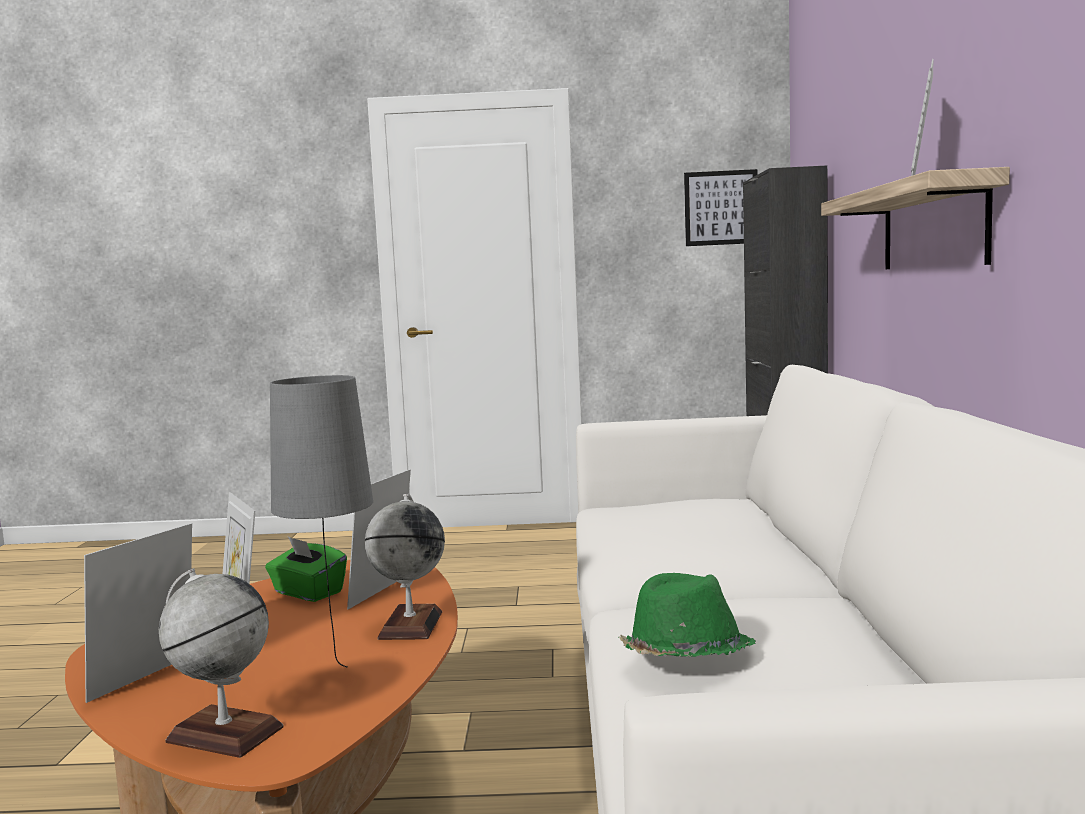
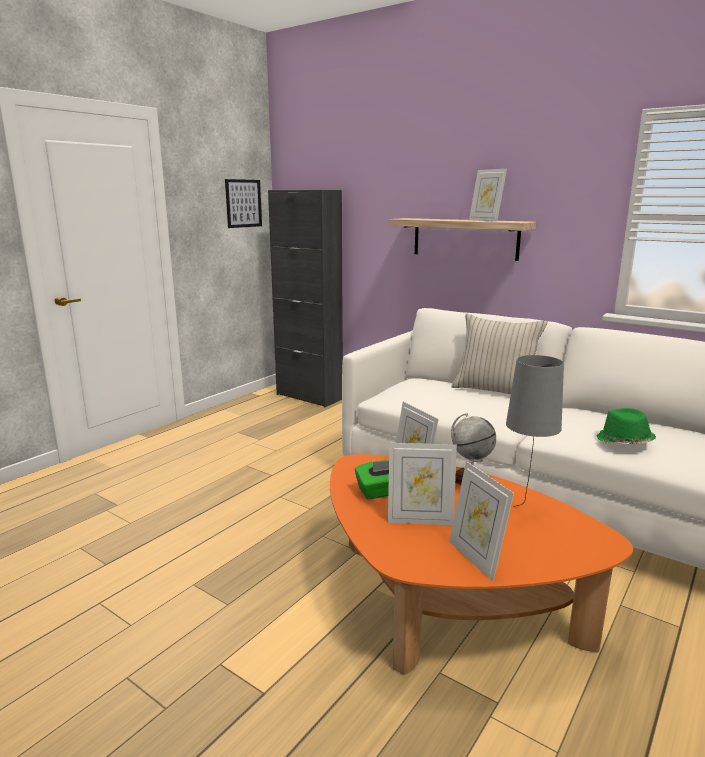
camera: 55 degrees left, 10 degrees up
(224, 734) = (572, 549): globe -> none
(773, 535) = (495, 391): none -> beige pillow

